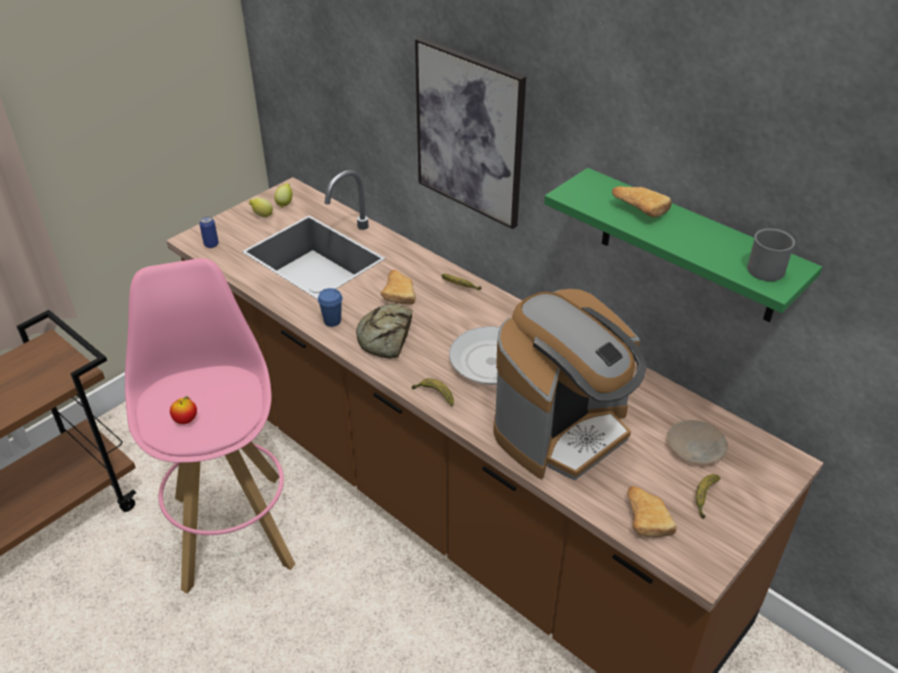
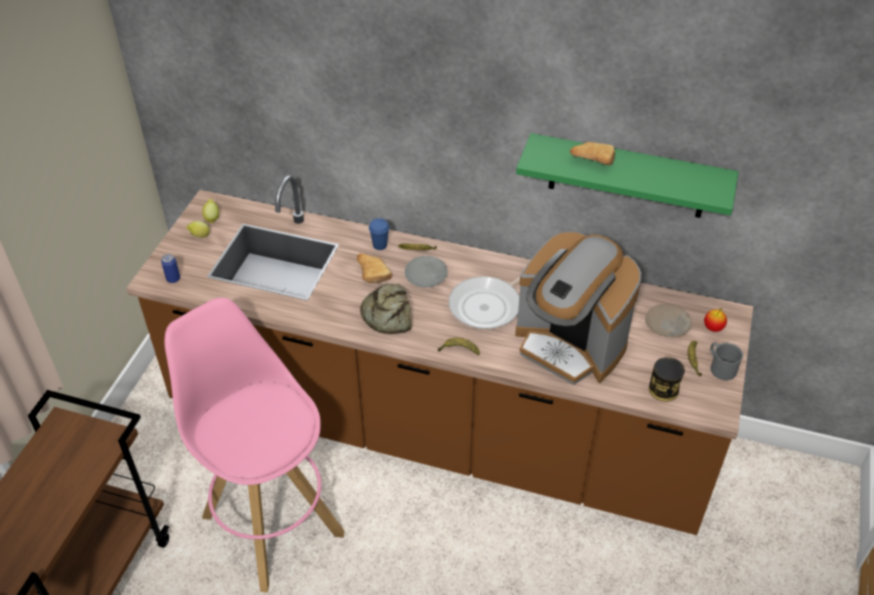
camera: 25 degrees left, 5 degrees up
(186, 420) = (254, 443): apple -> apple (713, 328)
(332, 321) = (334, 315): blue cup -> blue cup (380, 245)
(452, 312) = (426, 275): none -> grey plate
(470, 133) = (408, 122): picture -> none
(563, 430) = (570, 345): coffee machine -> coffee machine turned 105 degrees clockwise
(645, 517) = (663, 389): bread -> can
(763, 266) = (703, 183): grey mug -> grey mug (720, 367)

